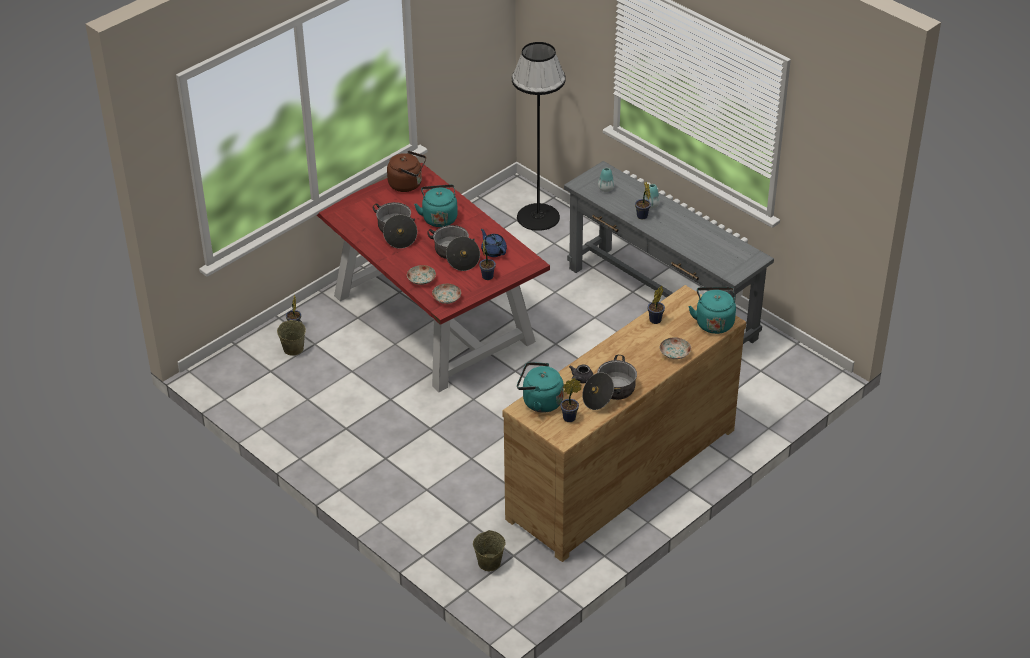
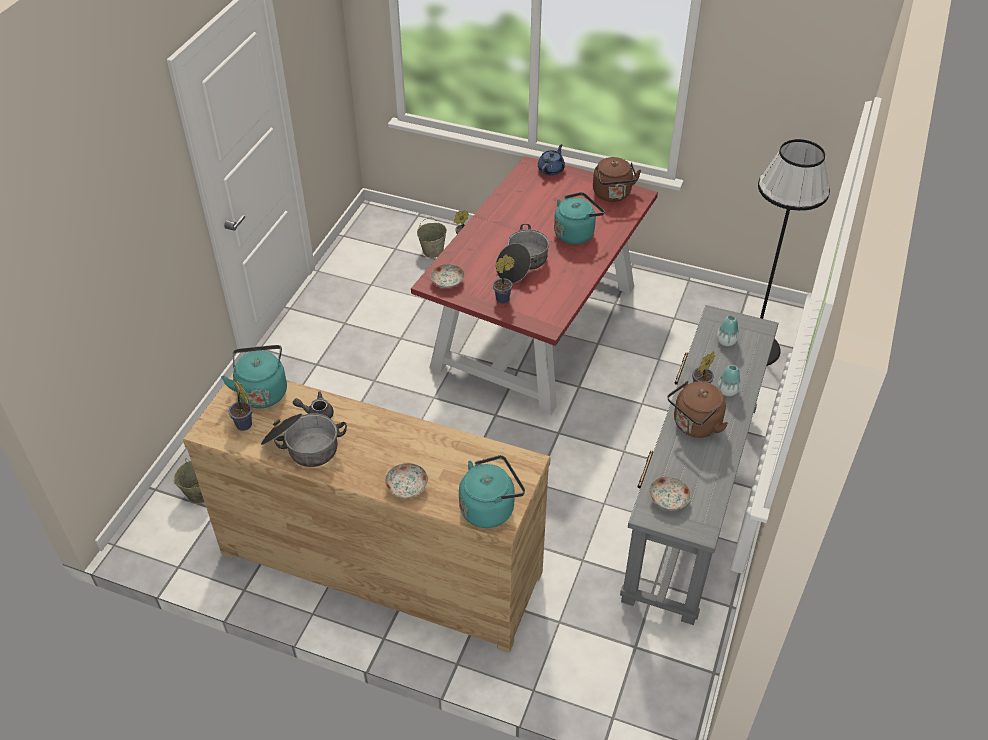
camera: 65 degrees right, 5 degrees up
(396, 232) = (530, 213): cooking pot -> none
(421, 280) = (466, 254): plate -> plate (668, 499)
(493, 251) = (549, 289): blue teapot -> blue teapot (551, 169)
(654, 321) = (459, 447): potted plant -> none
(672, 230) = (694, 425): none -> brown kettle

